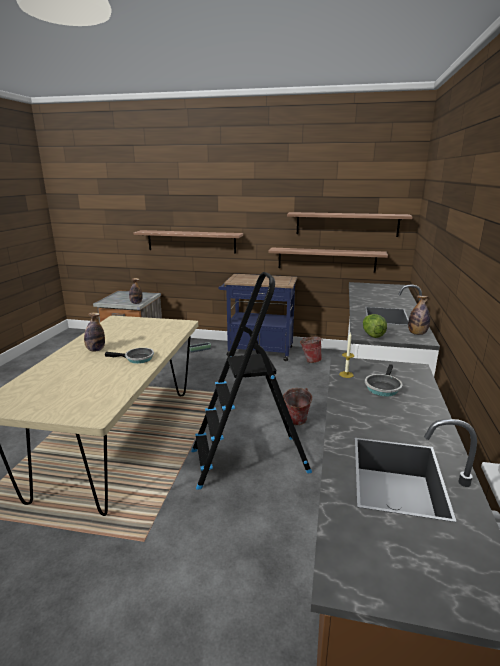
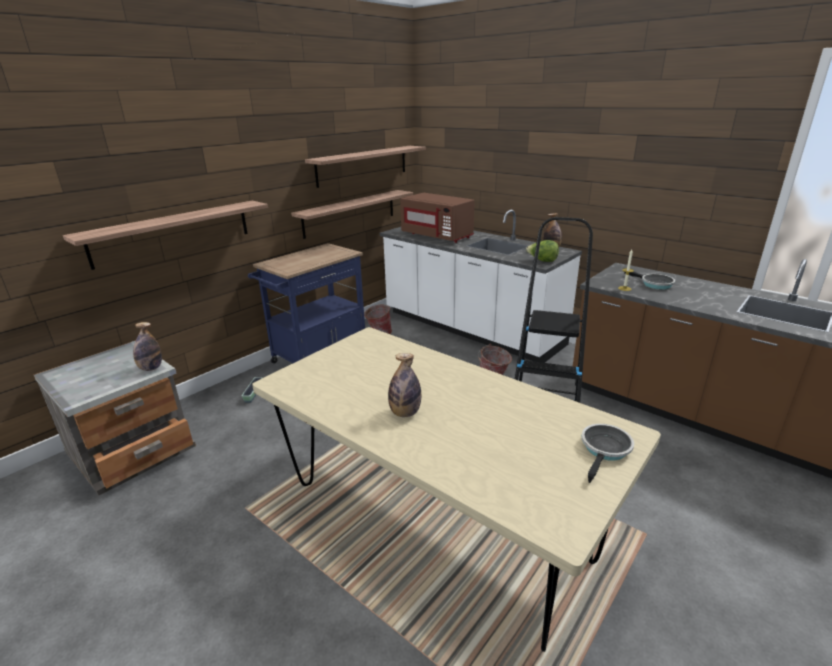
camera: 60 degrees left, 5 degrees up
(137, 359) = (468, 385): frying pan -> frying pan (605, 450)
(373, 295) = (437, 236): none -> brown microwave

